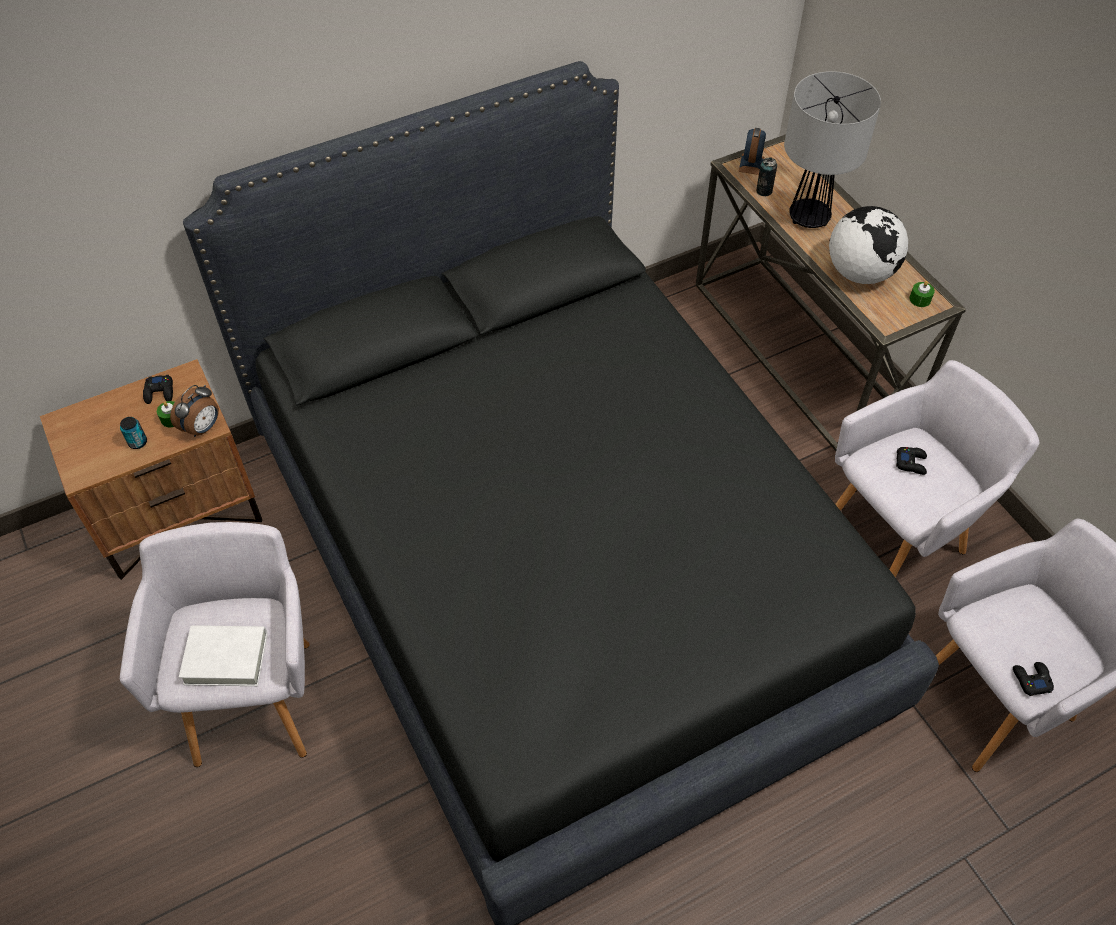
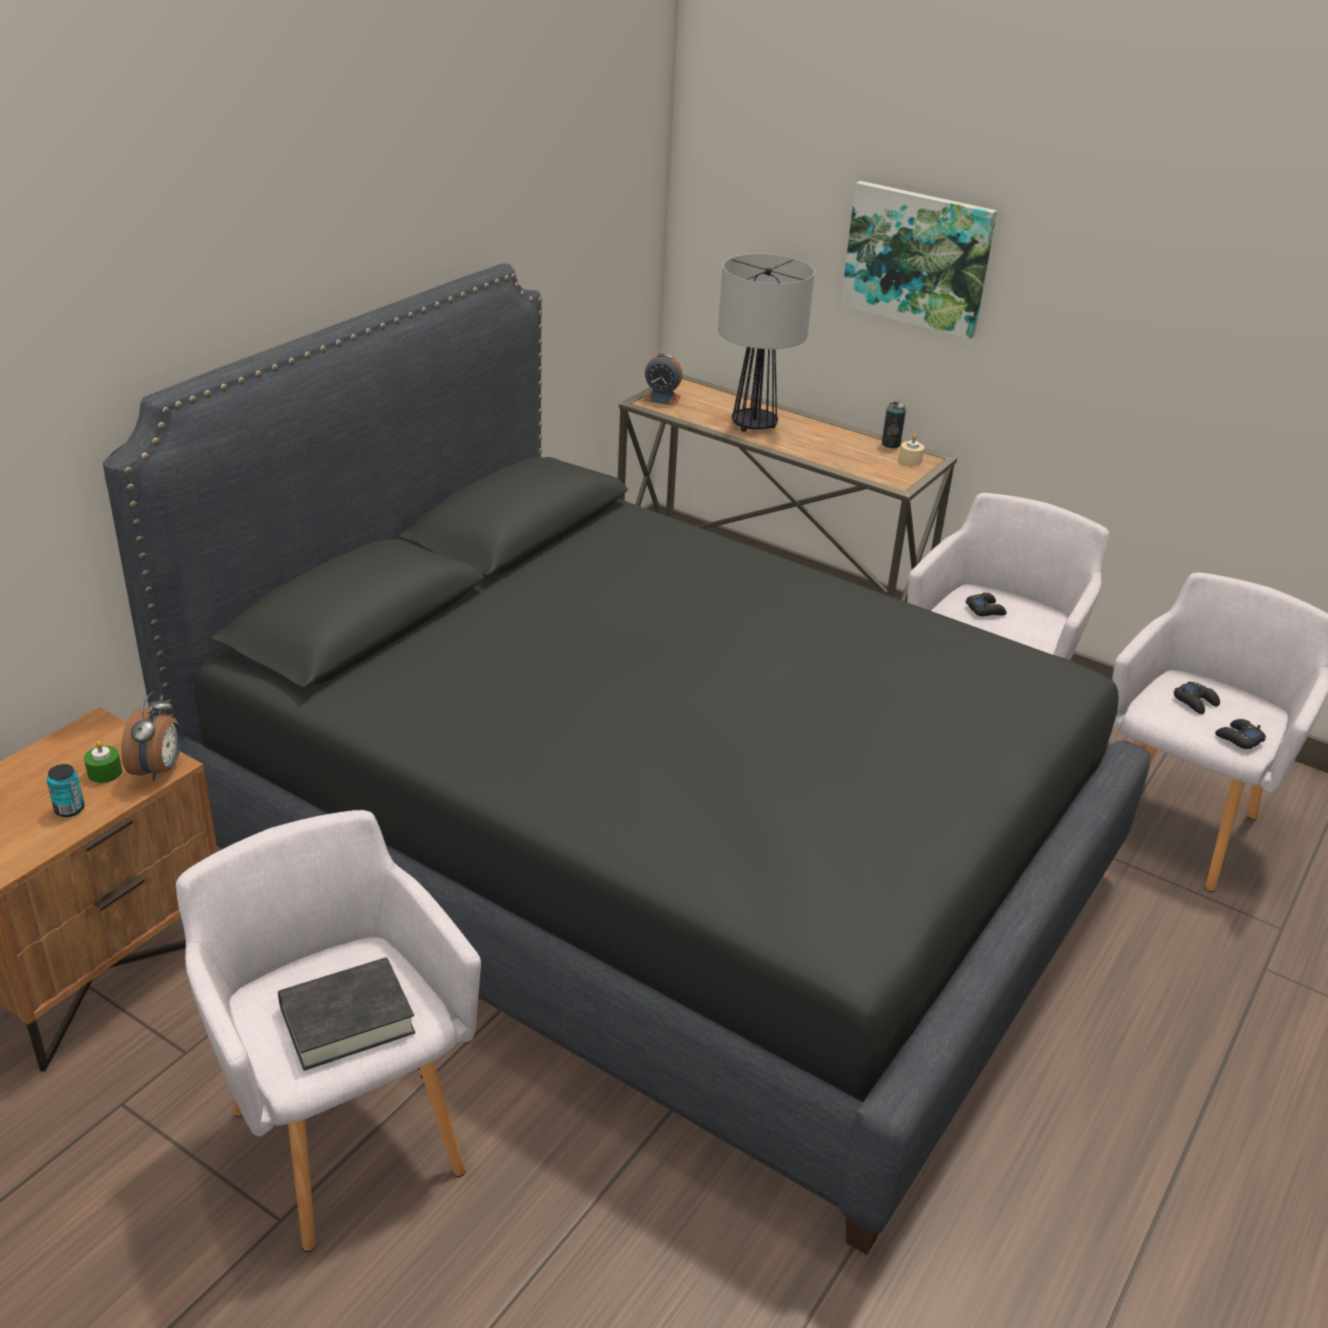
camera: 30 degrees left, 20 degrees down
(160, 392) = (67, 751): black game controller -> black game controller (1195, 702)
(226, 658) = (347, 1020): white book -> black book
(751, 164) = (662, 398): alarm clock -> alarm clock turned 60 degrees counterclockwise
(764, 191) = (692, 415): can -> can (890, 444)
(860, 273) = (838, 453): globe -> none
(920, 299) = (910, 460): green candle -> beige candle
(977, 125) = (918, 258): none -> picture

